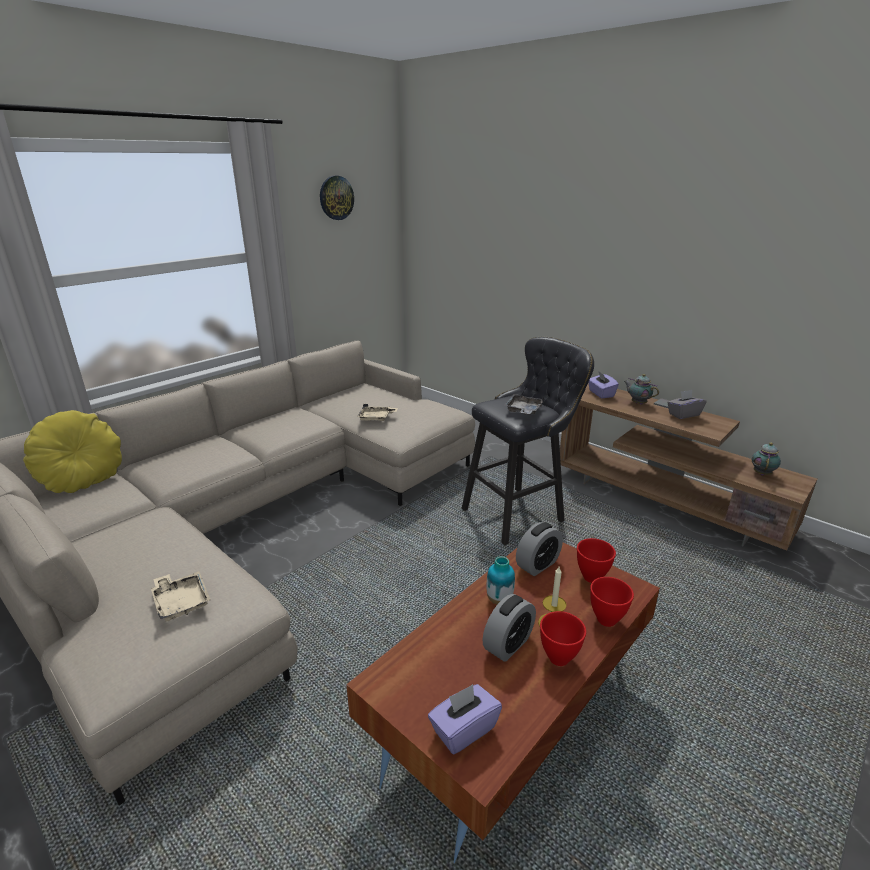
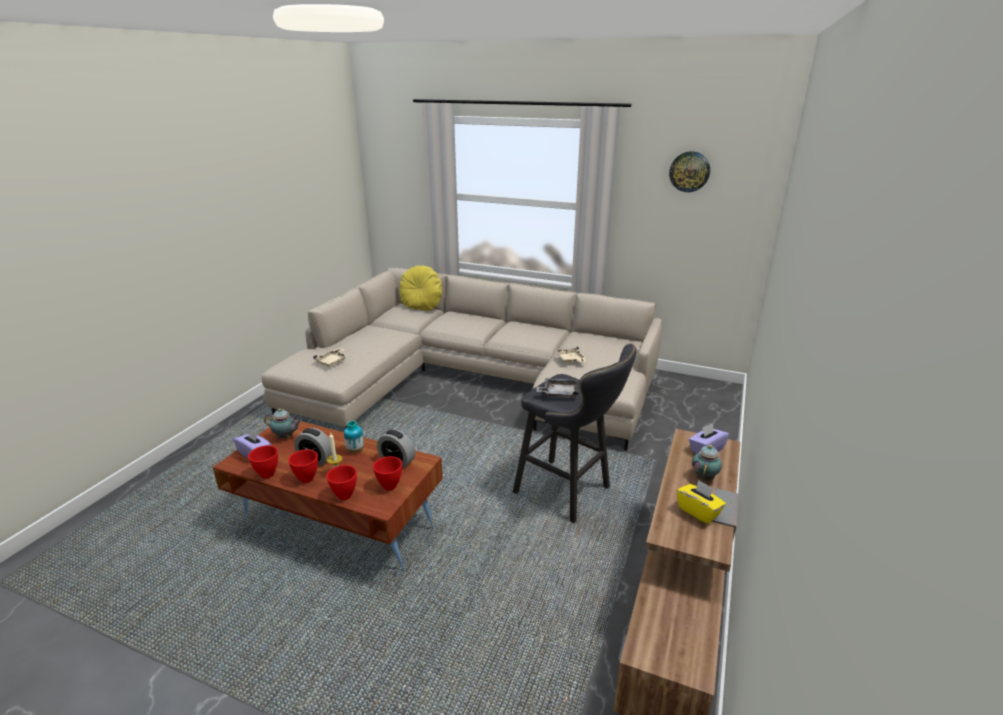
camera: 70 degrees right, 0 degrees up
(536, 710) = (267, 475): none -> red bowl
(683, 414) = (698, 511): grey tissue box -> yellow tissue box
(762, 473) = (680, 628): teapot -> teapot (286, 437)

